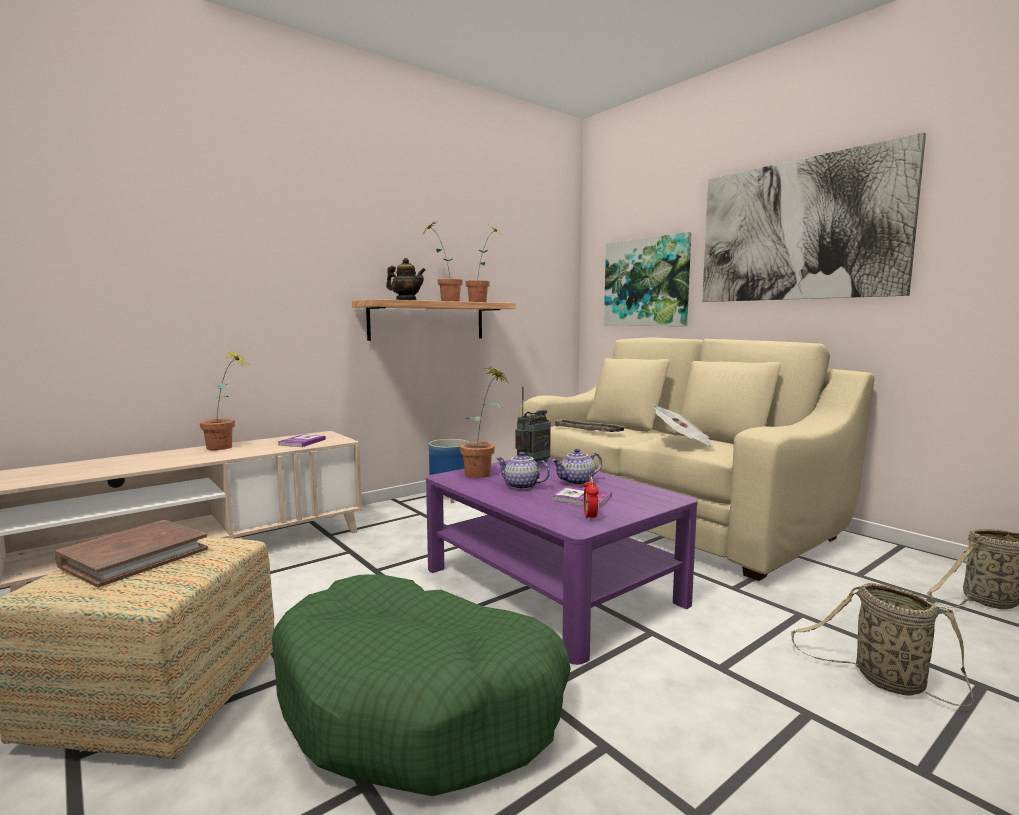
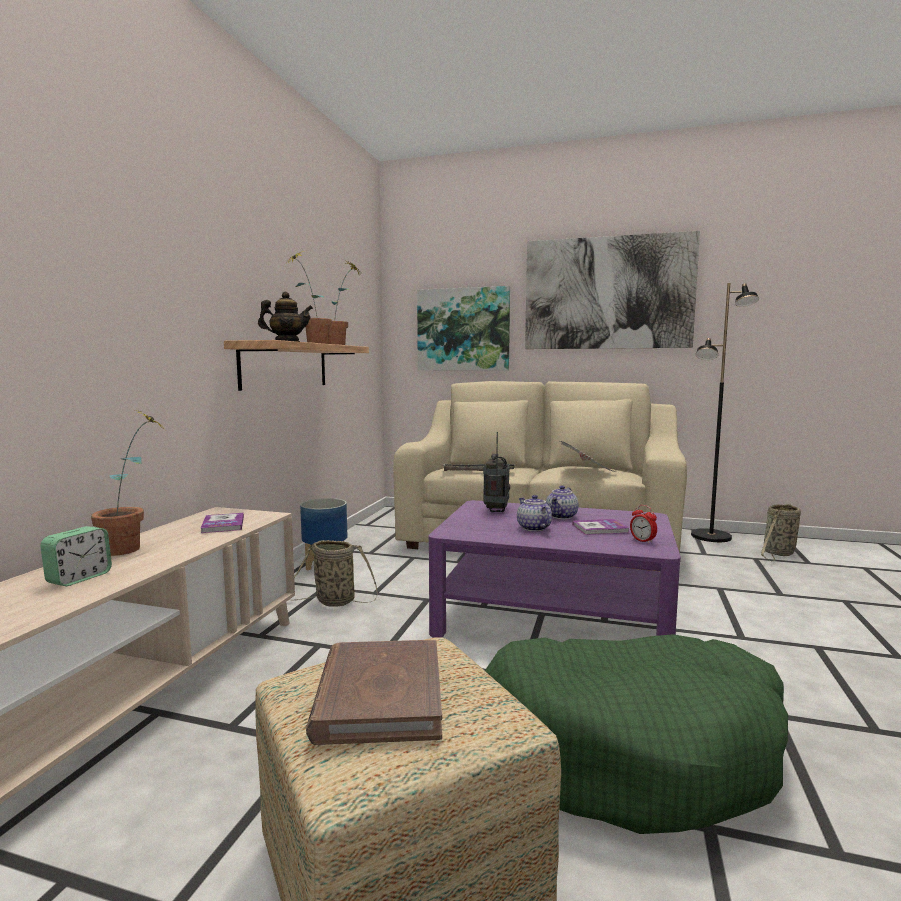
camera: 35 degrees left, 0 degrees up
(165, 458) = (79, 578): none -> alarm clock
(484, 473) = (472, 523): potted plant -> none
(521, 486) = (532, 528): teapot -> teapot turned 75 degrees clockwise
(883, 680) = (812, 614): basket -> basket (332, 601)
(913, 559) = (711, 537): none -> black floor lamp

